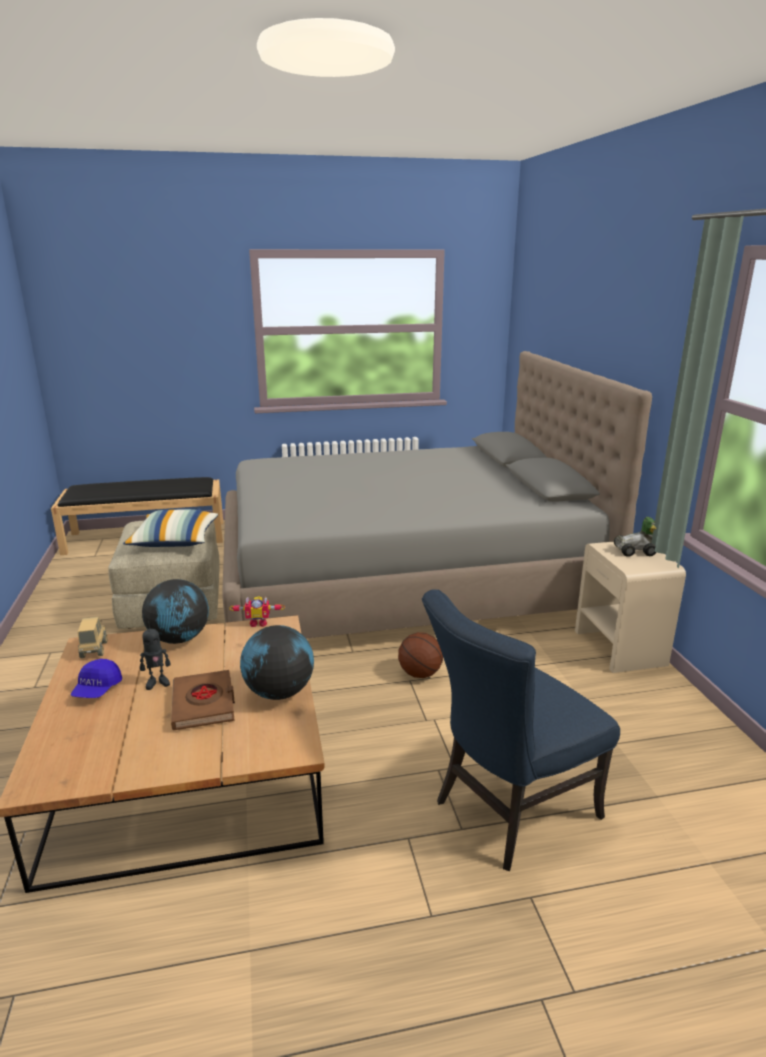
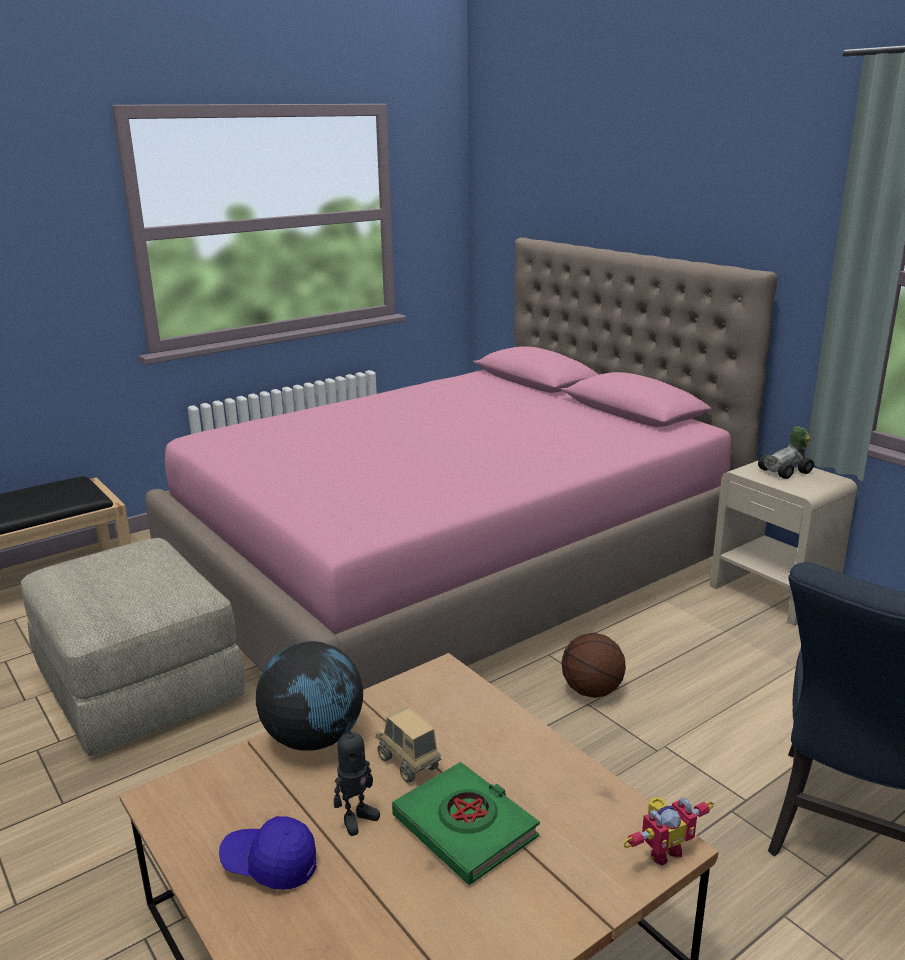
camera: 25 degrees left, 0 degrees up
(94, 650) = (189, 800): toy truck -> toy truck (408, 764)
(97, 689) = (270, 864): blue cap -> blue cap turned 120 degrees clockwise
(174, 541) = (151, 586): pillow -> none
(204, 704) = (465, 827): brown book -> green book
(258, 622) = (406, 679): toy robot -> toy robot (662, 850)
(279, 692) = (550, 772): globe -> none
(405, 580) = (455, 570): grey bed -> pink bed

